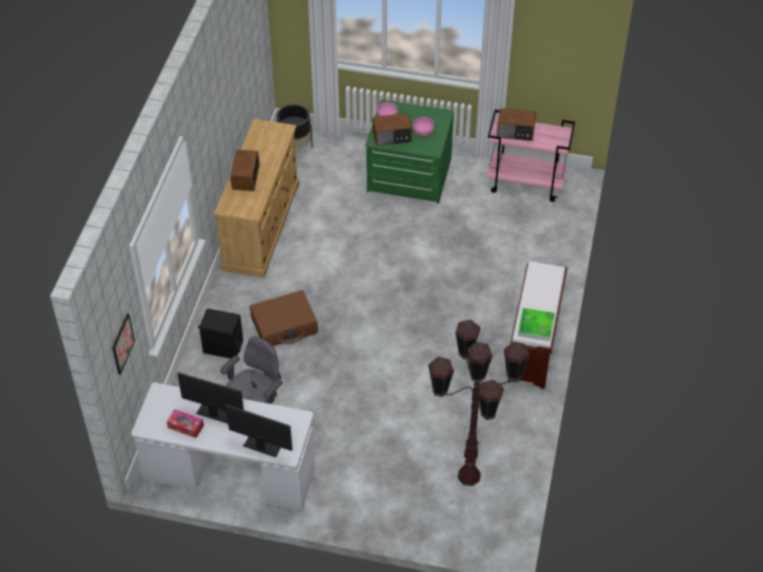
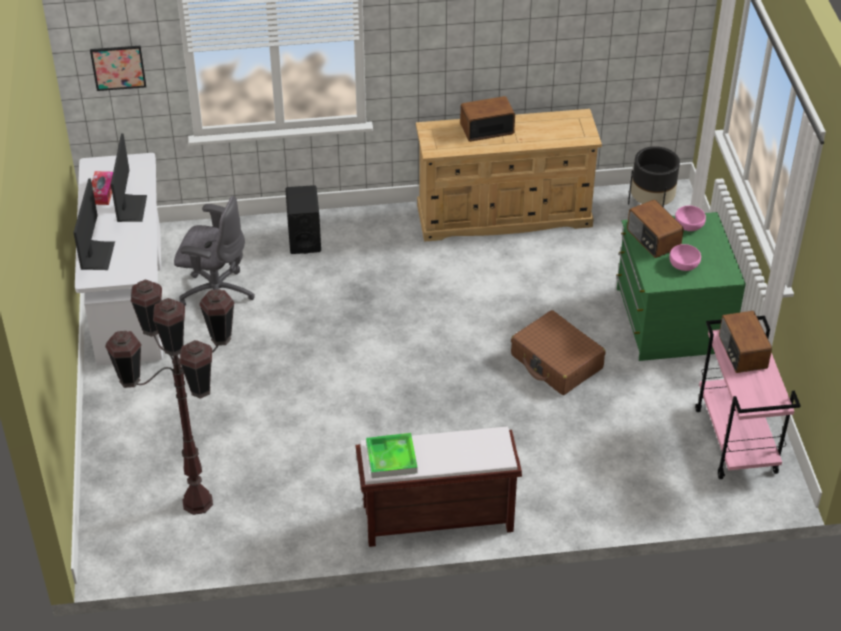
camera: 70 degrees right, 5 degrees down
(284, 326) = (359, 278): brown suitcase -> brown suitcase (556, 362)

